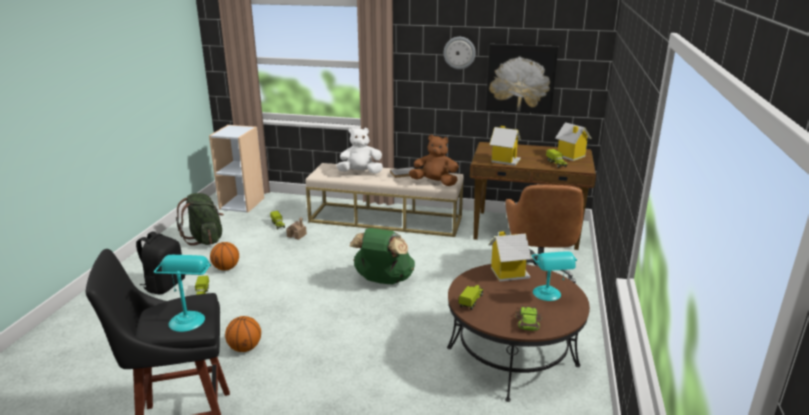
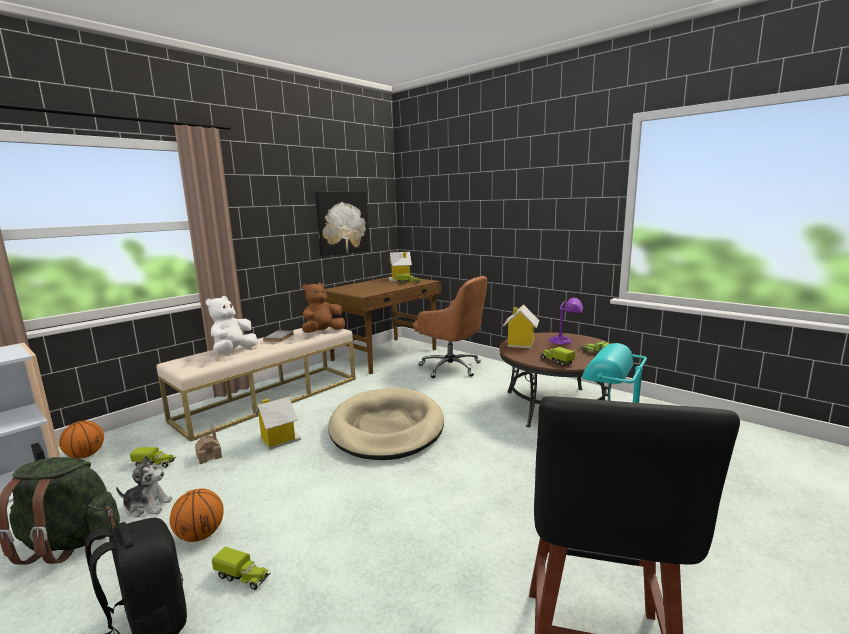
camera: 60 degrees left, 10 degrees down
(241, 243) = (147, 506): none -> plush toy
(245, 348) = (436, 556): basketball -> basketball (86, 455)
(383, 280) = (387, 428): green backpack -> beige dog bed
(459, 52) = (290, 202): wall clock -> none
(504, 160) = (375, 290): toy house -> toy house (279, 440)
(549, 296) = (565, 341): turquoise table lamp -> purple table lamp

